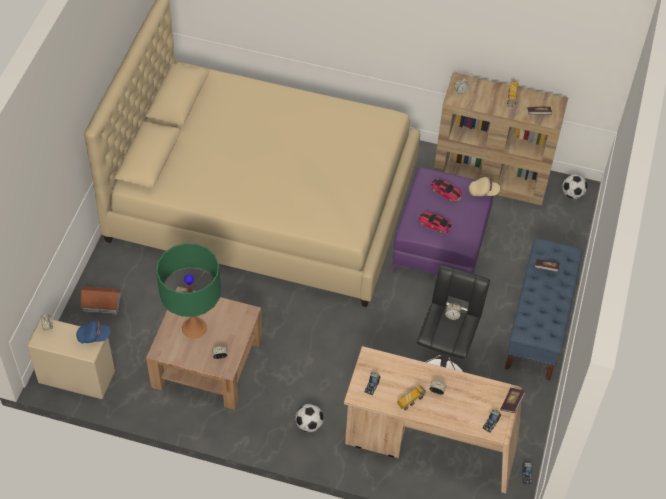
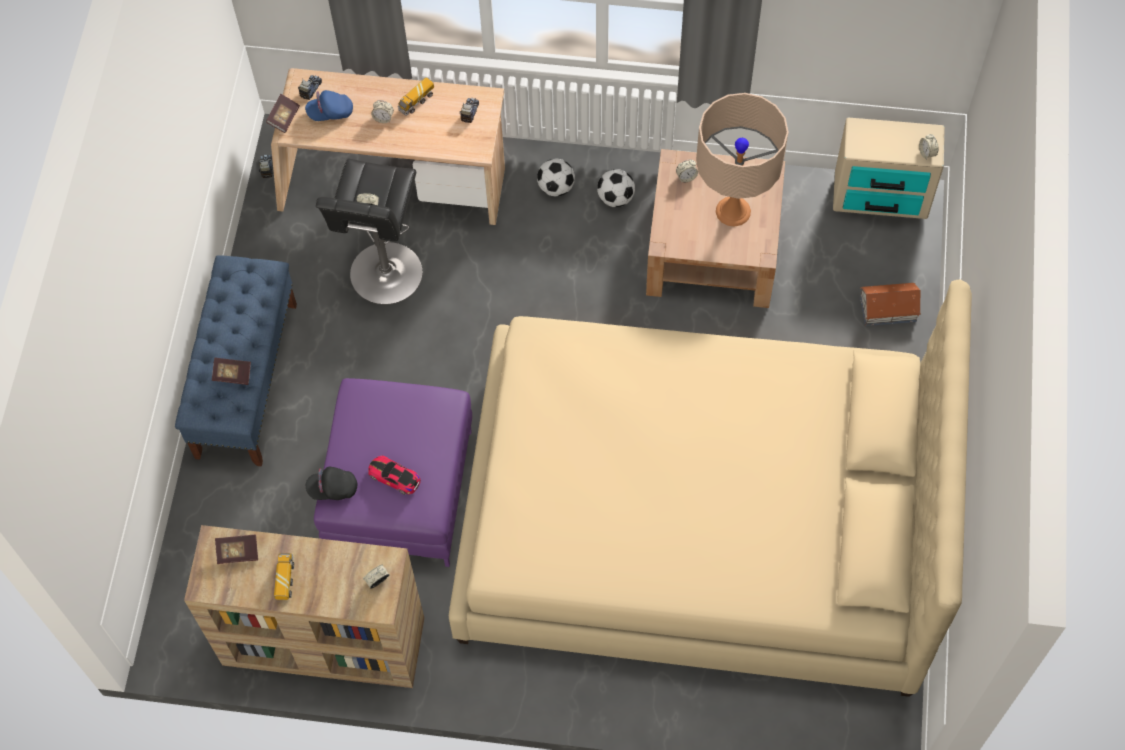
camera: 175 degrees right, 10 degrees up
(94, 336) = (860, 149): blue cap -> blue cap (330, 112)
(194, 327) = (733, 211): green table lamp -> beige table lamp
(434, 224) = (408, 414): toy car -> none
(483, 192) = (332, 489): beige cap -> black cap
(572, 194) = (183, 628): football -> football (615, 198)

